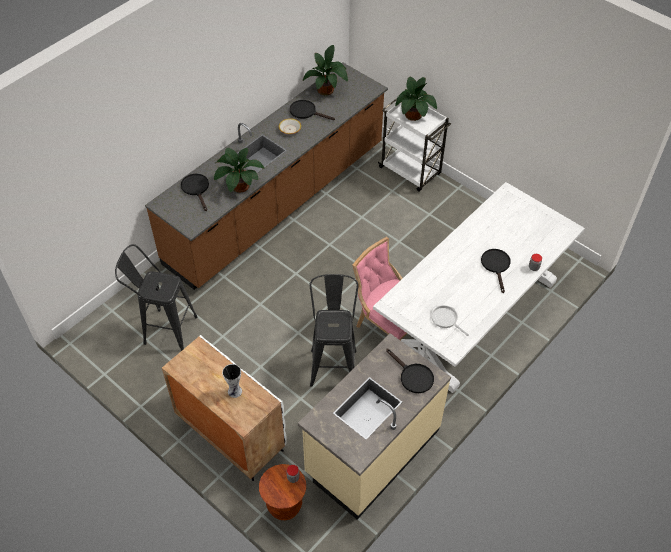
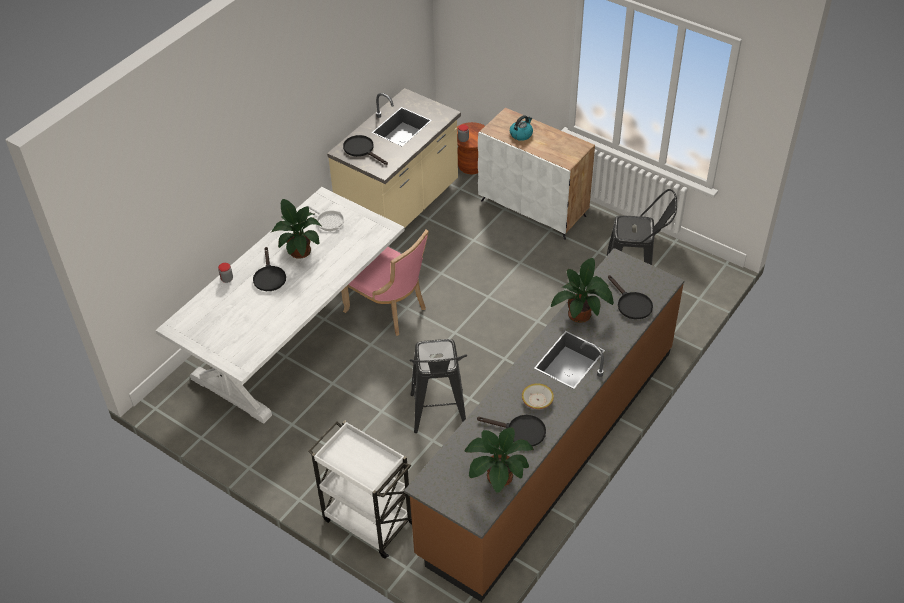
camera: 175 degrees right, 5 degrees down
(235, 391) = (521, 134): vase -> kettle
(334, 362) = (445, 273): black stool -> black stool (439, 417)
(413, 116) = (363, 463): potted plant -> potted plant (299, 249)

